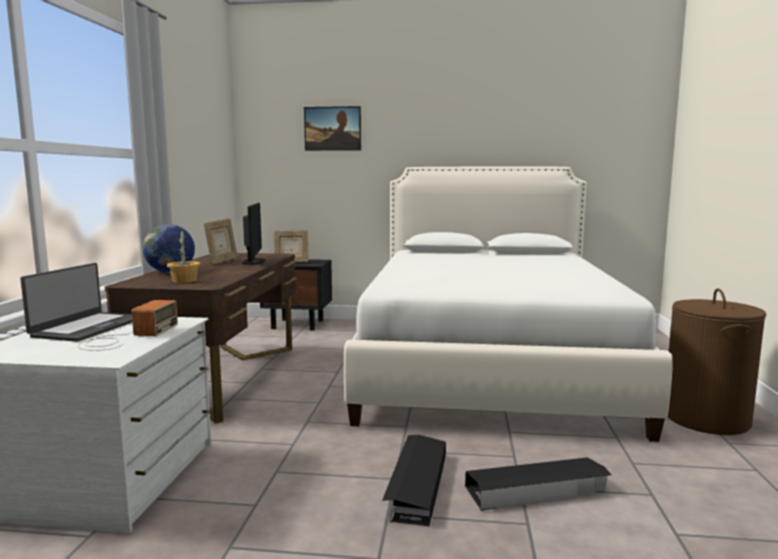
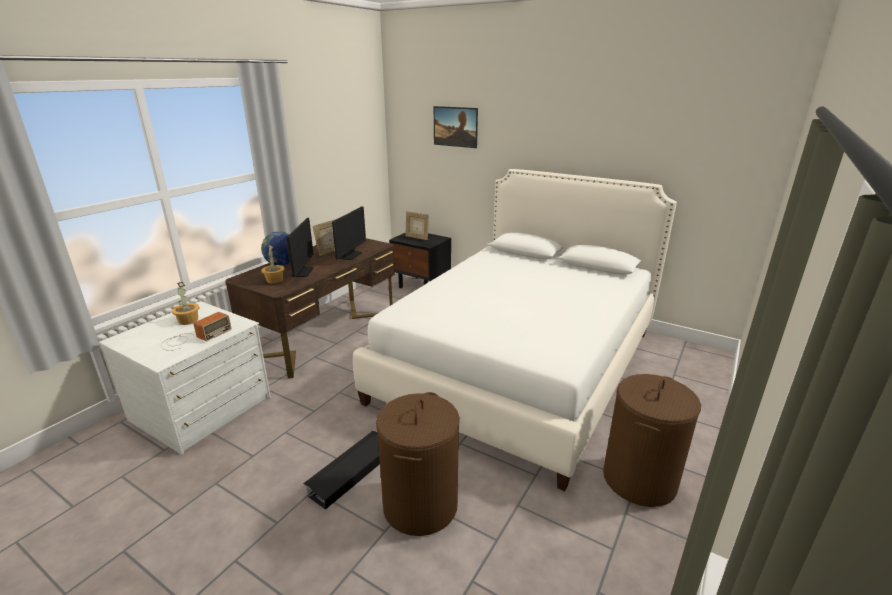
camera: 25 degrees right, 15 degrees up
(88, 327) = (188, 320): laptop -> potted plant
(212, 273) = (302, 271): none -> monitor
(537, 490) = (420, 505): black storage box -> brown laundry basket

